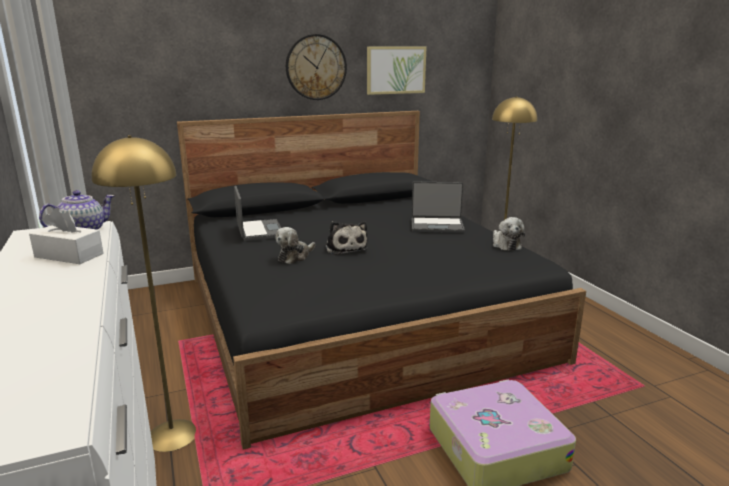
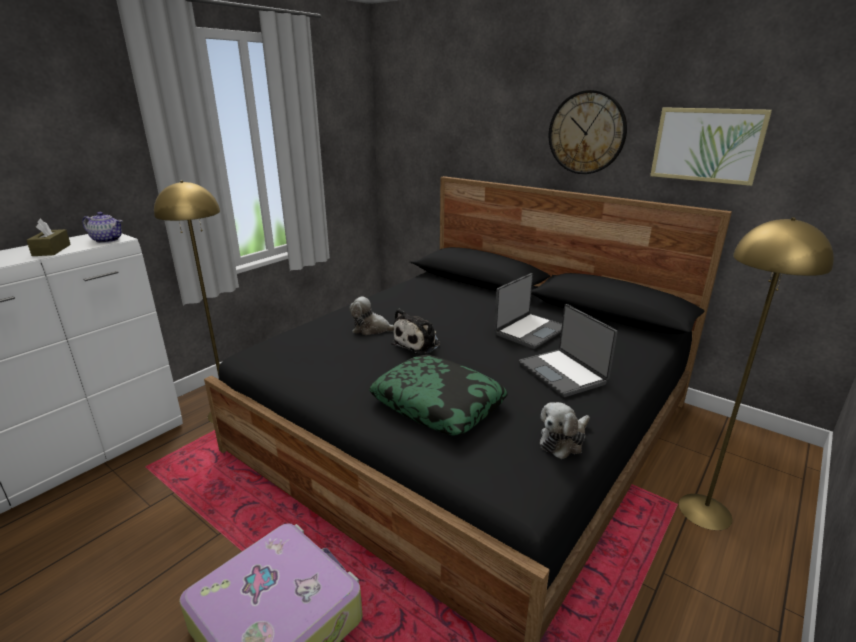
camera: 60 degrees right, 5 degrees up
(69, 255) = (52, 250): white tissue box -> brown tissue box
(258, 231) = (419, 297): laptop -> laptop (529, 331)
(437, 261) = (438, 404): none -> pillow

